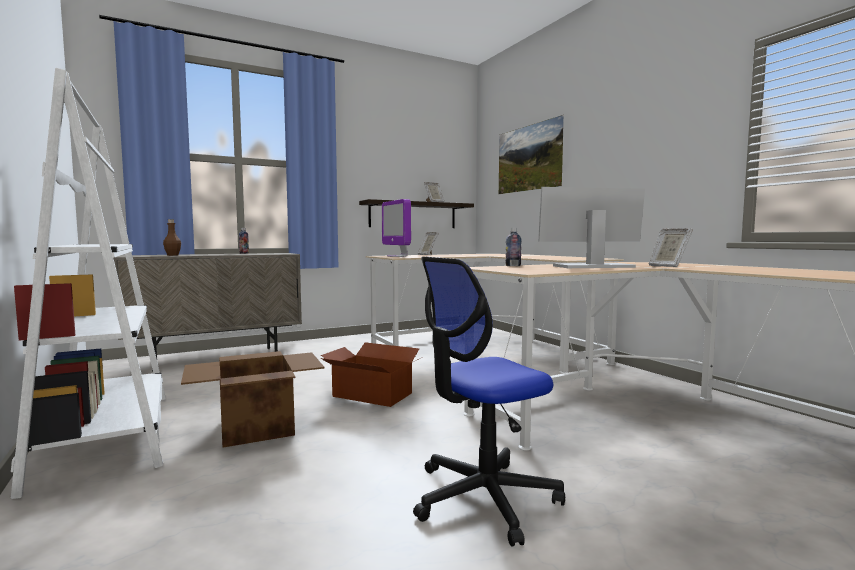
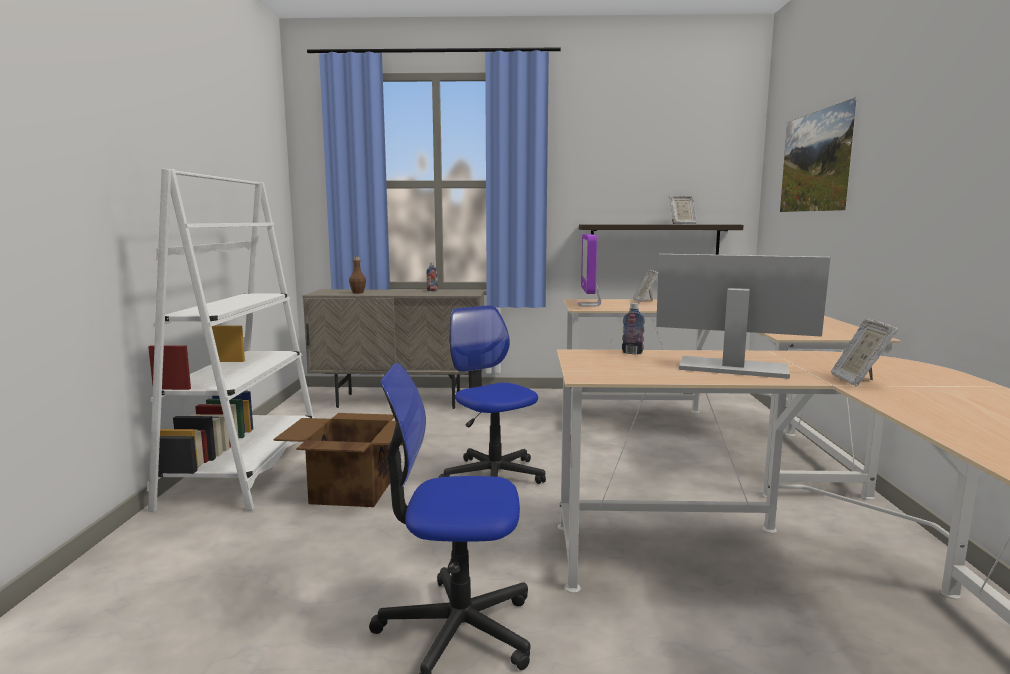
camera: 30 degrees right, 5 degrees up
(372, 394) = (493, 476): cardboard box -> office chair

